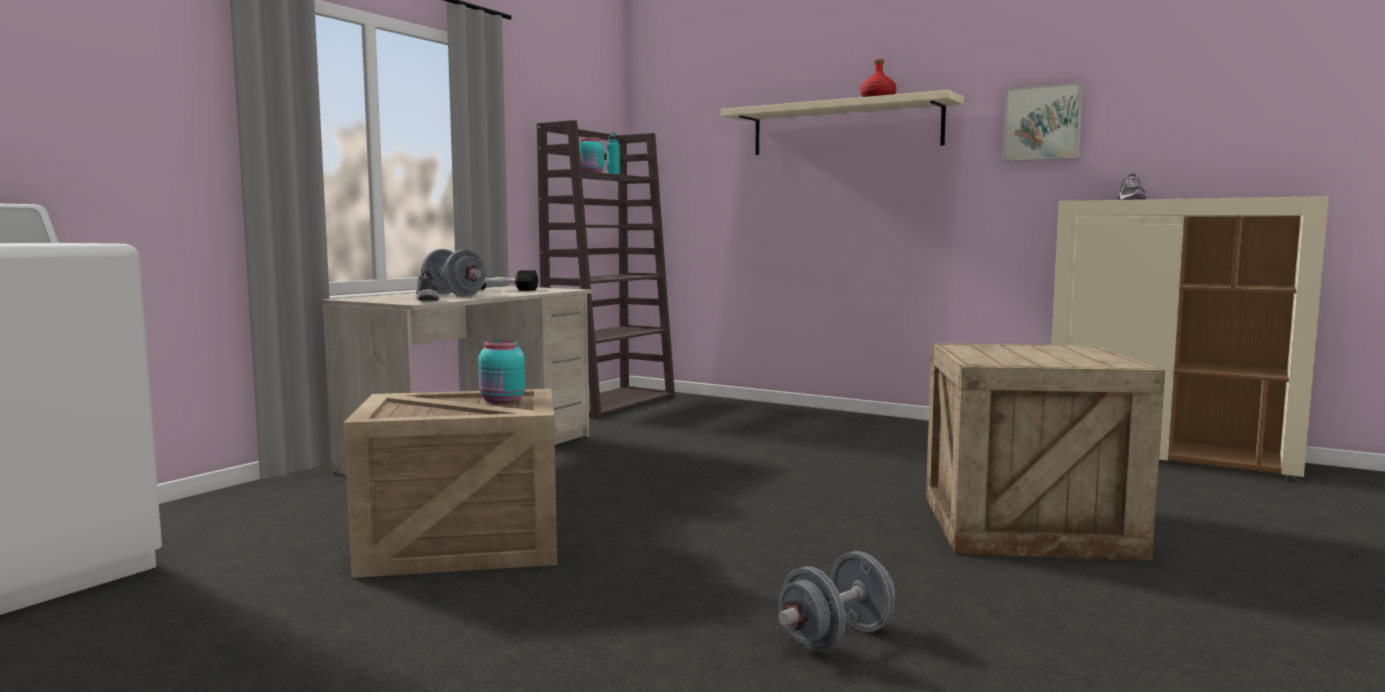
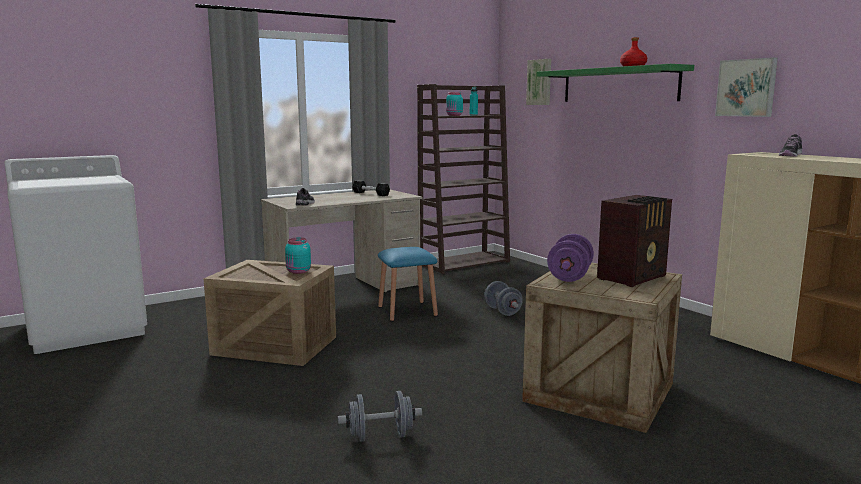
camera: 25 degrees right, 5 degrees up
(454, 295) = (331, 199): grey dumbbell -> grey dumbbell (502, 311)
(617, 469) = (407, 311): none -> blue stool
(708, 129) = (540, 82): none -> picture
(845, 128) = (618, 85): beige shelf -> green shelf
(987, 356) = (569, 276): none -> purple dumbbell
(1060, 351) = (633, 277): none -> radio

